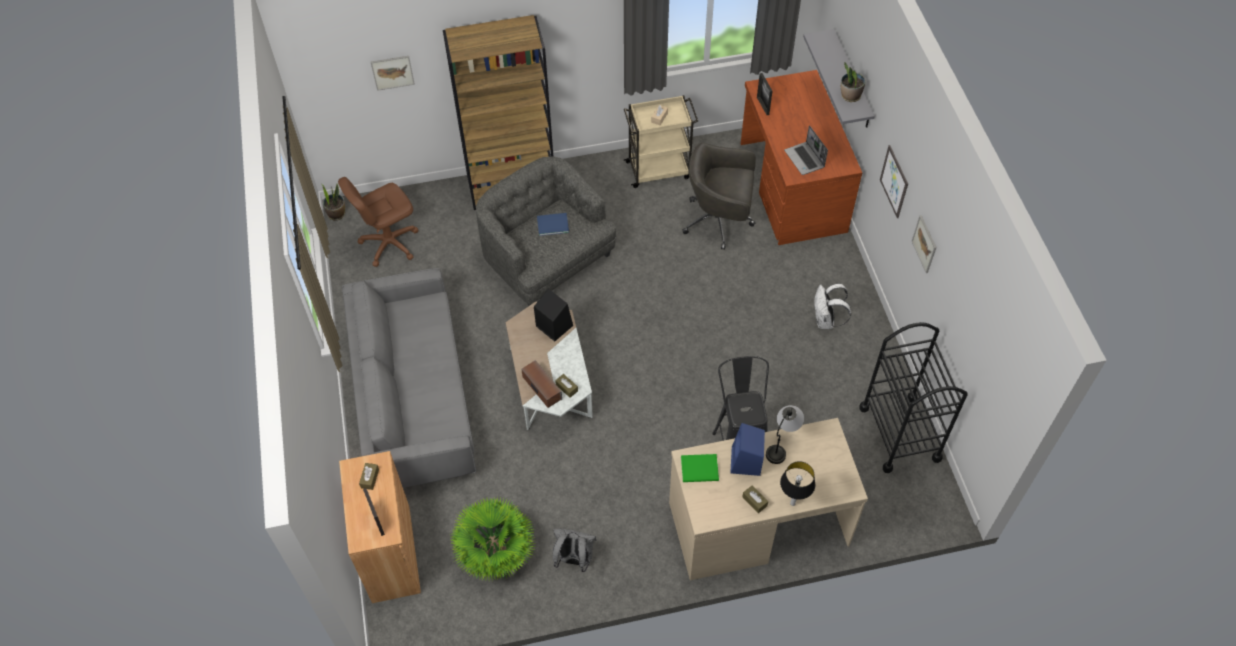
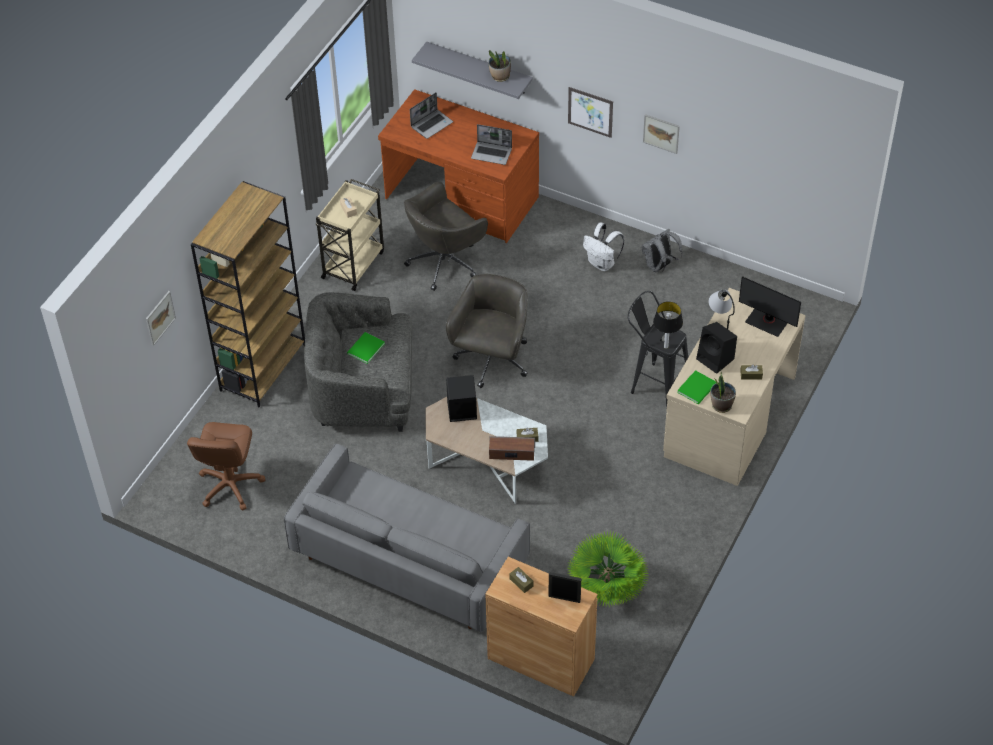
camera: 50 degrees left, 5 degrees down
(337, 214) = (154, 504): potted plant -> potted plant (721, 405)
(551, 224) = (364, 349): blue book -> green book
(574, 559) = (656, 544): grey backpack -> grey backpack (659, 266)
(653, 317) = (492, 361): none -> grey office chair
(746, 462) = (716, 359): blue speaker -> black speaker
(763, 106) = (414, 142): picture frame -> none
(792, 104) = (432, 124): none -> laptop
(792, 503) = (771, 356): table lamp -> table lamp (665, 346)
(829, 473) = (767, 321): none -> monitor
(899, 433) = (735, 289): black cart -> none

